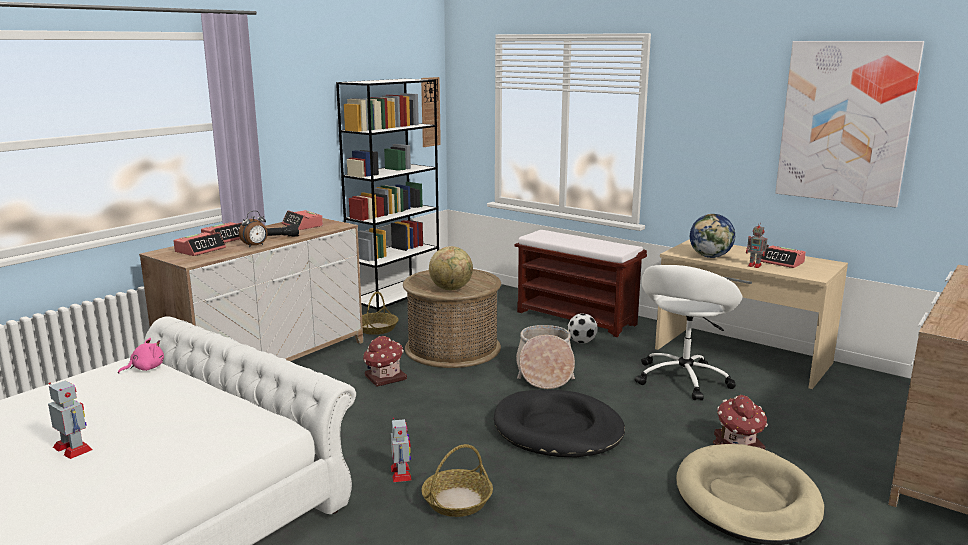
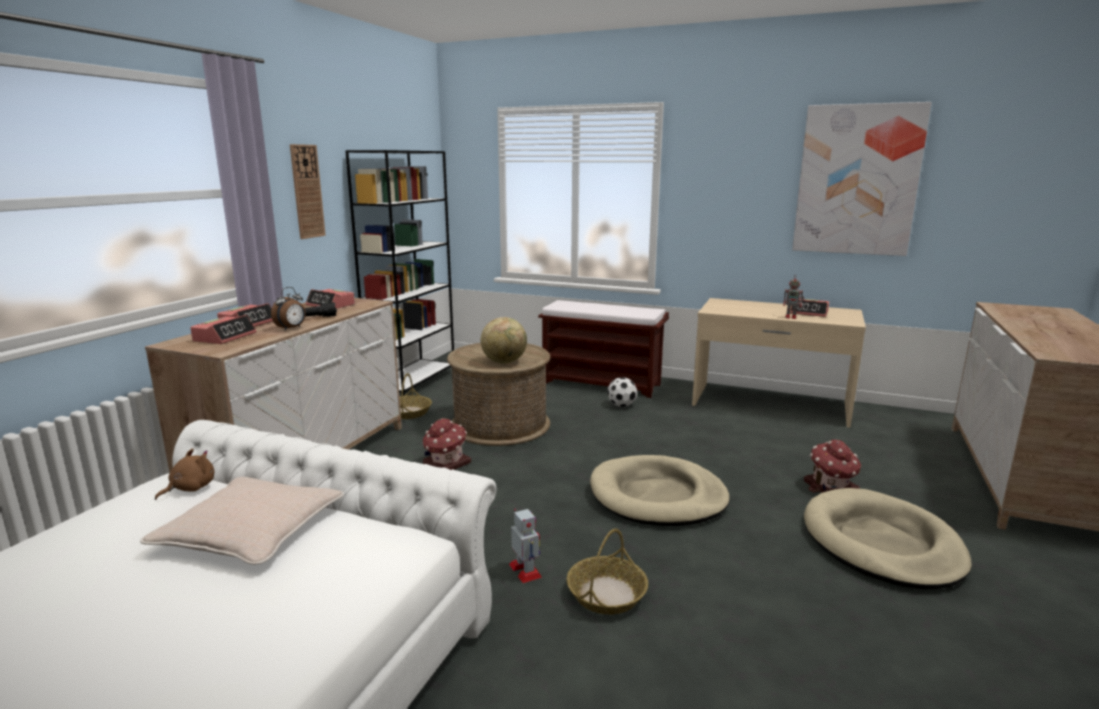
camera: 15 degrees left, 0 degrees up
(73, 448) = (136, 621): toy robot -> none
(145, 368) = (190, 489): pink plush toy -> brown plush toy
(171, 403) = (251, 530): none -> beige pillow
(430, 112) = (430, 188): wall clock -> wall clock (307, 191)
(544, 372) = (606, 439): basket -> none
(557, 429) = (657, 496): black dog bed -> beige dog bed
(682, 380) = (737, 432): white office chair -> none
(710, 256) = (745, 312): globe -> none

